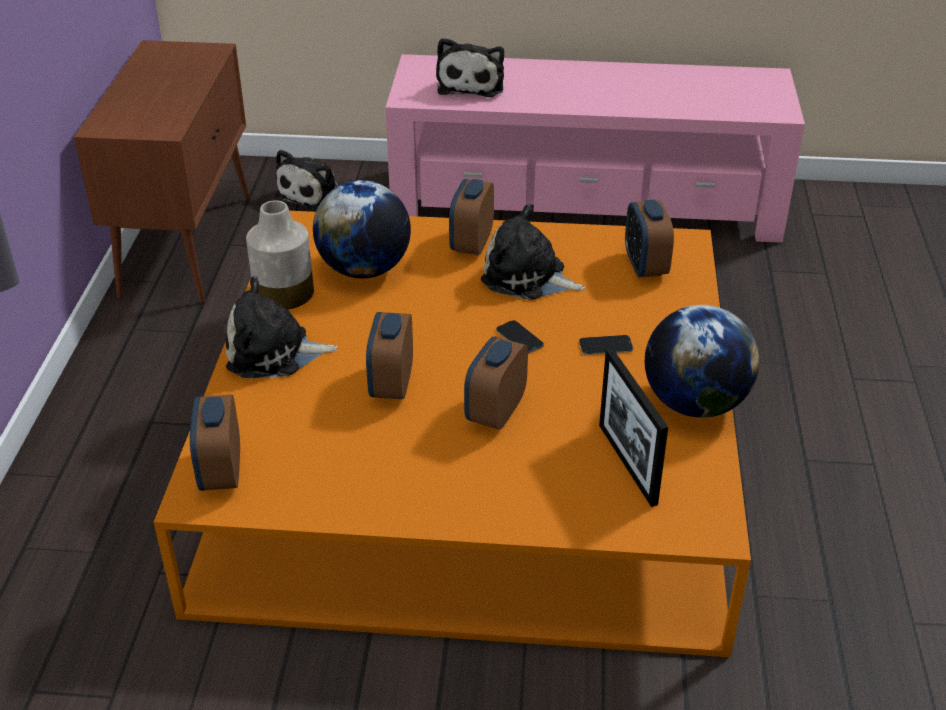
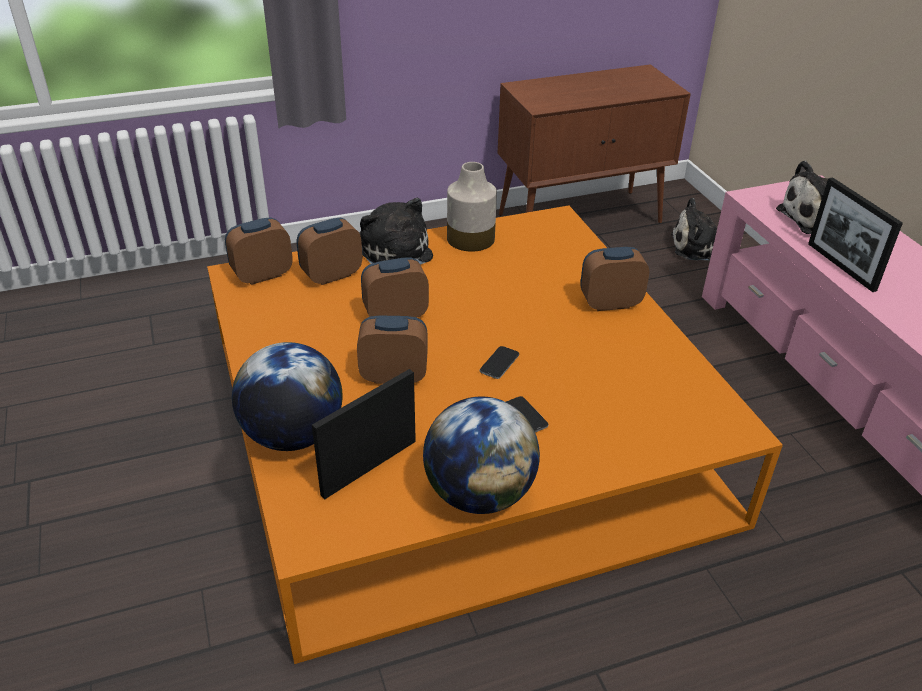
camera: 65 degrees right, 0 degrees up
(365, 269) = (528, 263): globe -> globe (293, 435)
(527, 278) = (588, 346): plush toy -> none
(548, 102) = (841, 266): none -> picture frame
(645, 266) = (671, 412): alarm clock -> alarm clock (331, 275)

